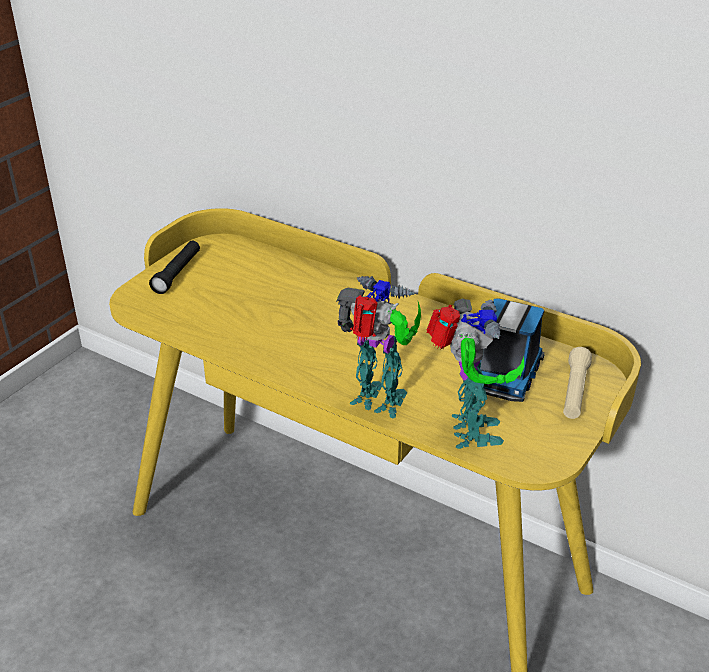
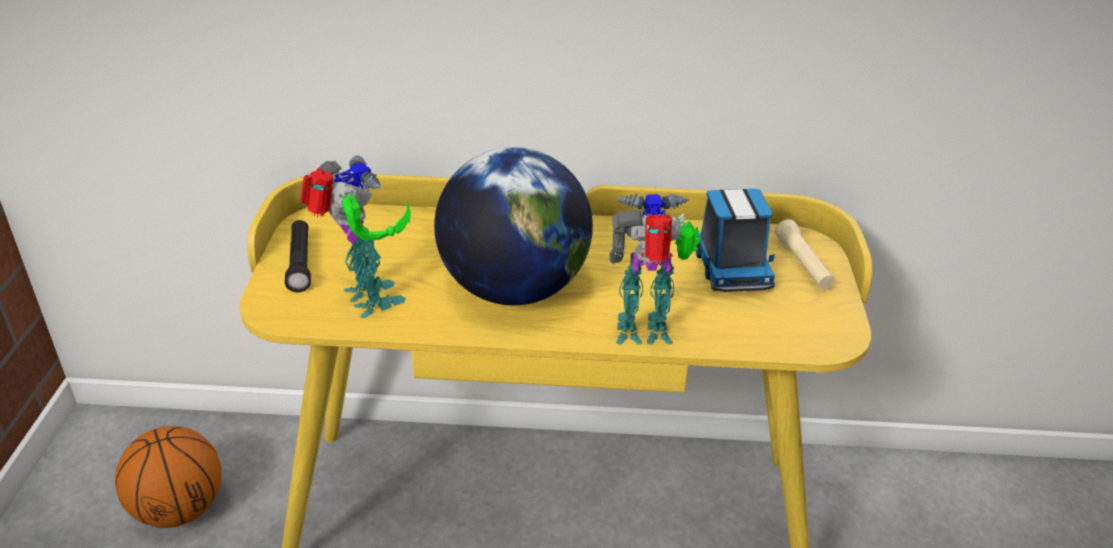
camera: 30 degrees left, 0 degrees up
(98, 443) = (179, 510): none -> basketball
(309, 337) = (513, 289): none -> globe
(468, 432) = (751, 333): toy robot -> toy robot (368, 301)

